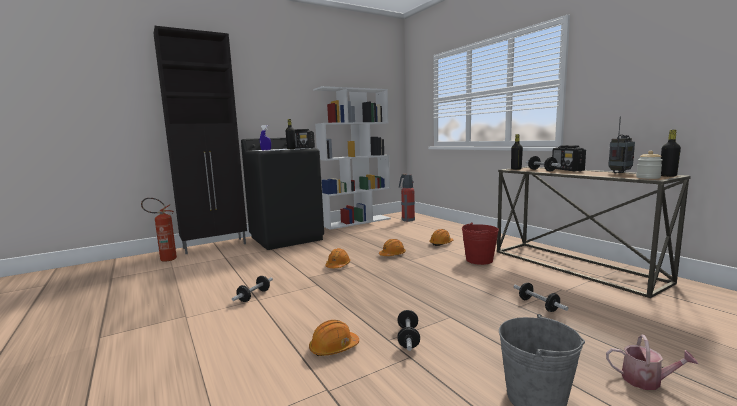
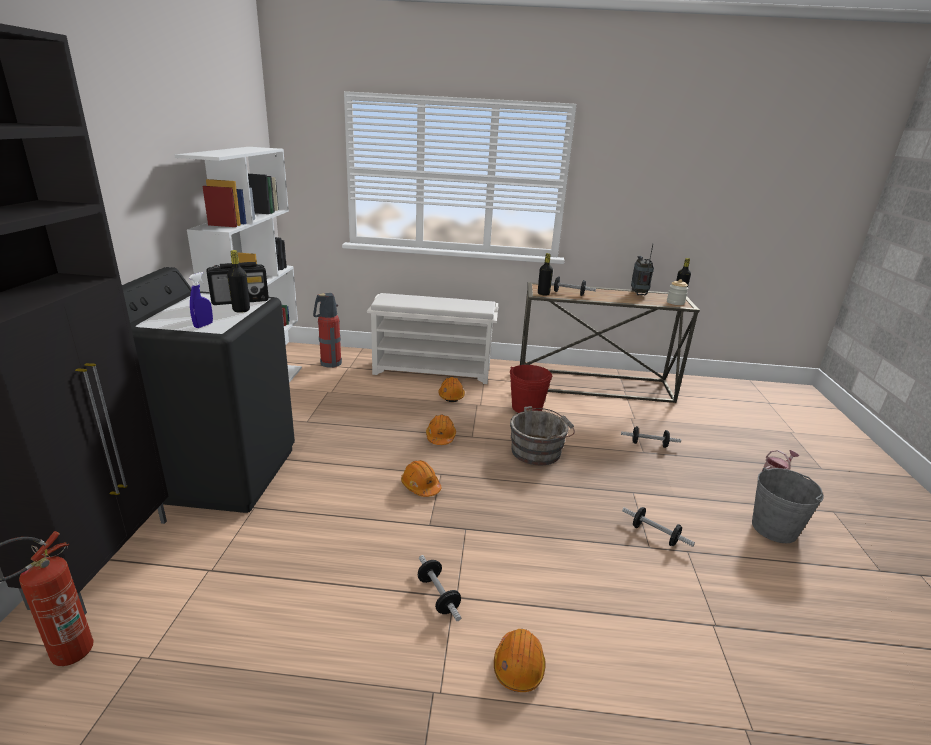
camera: 55 degrees left, 15 degrees up
(333, 348) = (640, 588): orange hard hat -> orange hard hat (519, 666)
(434, 277) = (538, 451): none -> grey bucket
(457, 233) = (433, 370): none -> white shoe rack
(567, 170) = (587, 290): radio -> none

